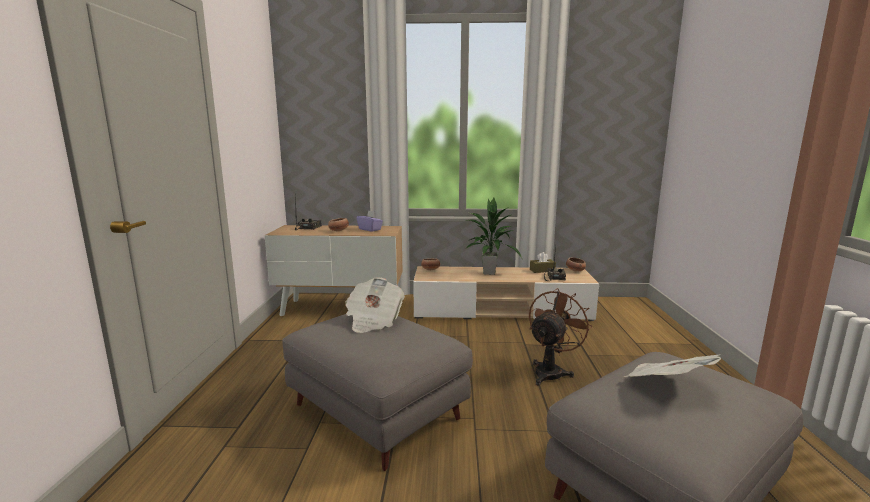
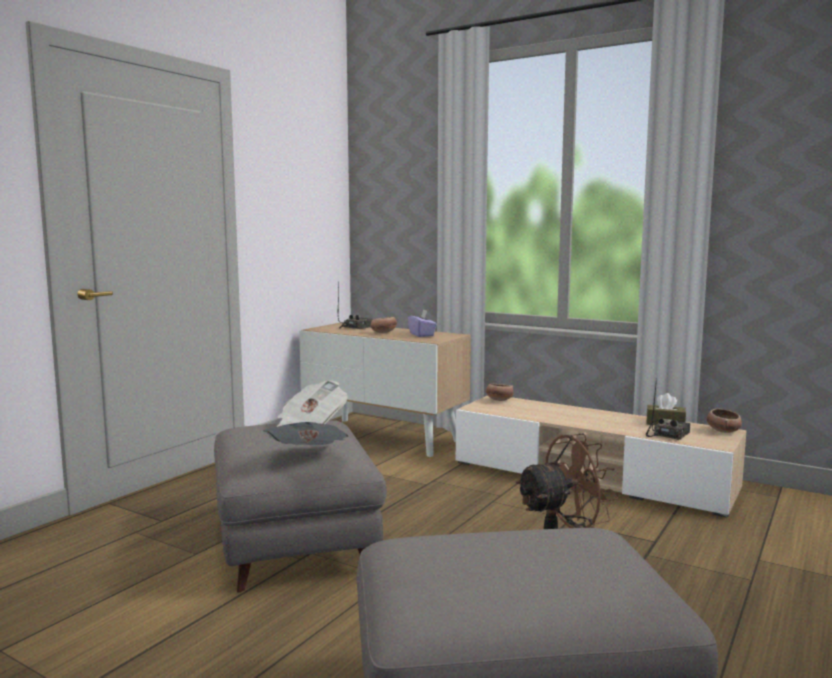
camera: 30 degrees right, 5 degrees down
(488, 273) = (574, 415): potted plant -> none
(666, 386) = (520, 555): newspaper -> newspaper (308, 457)

